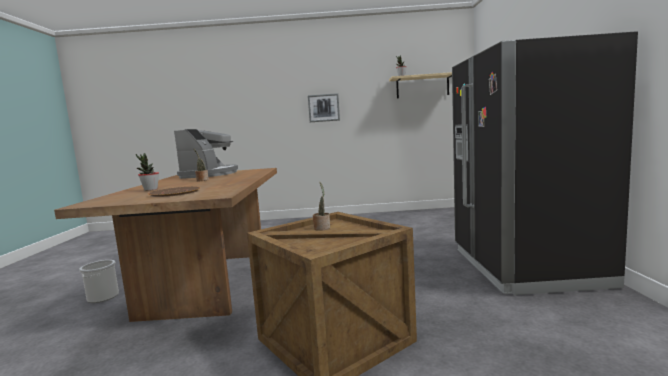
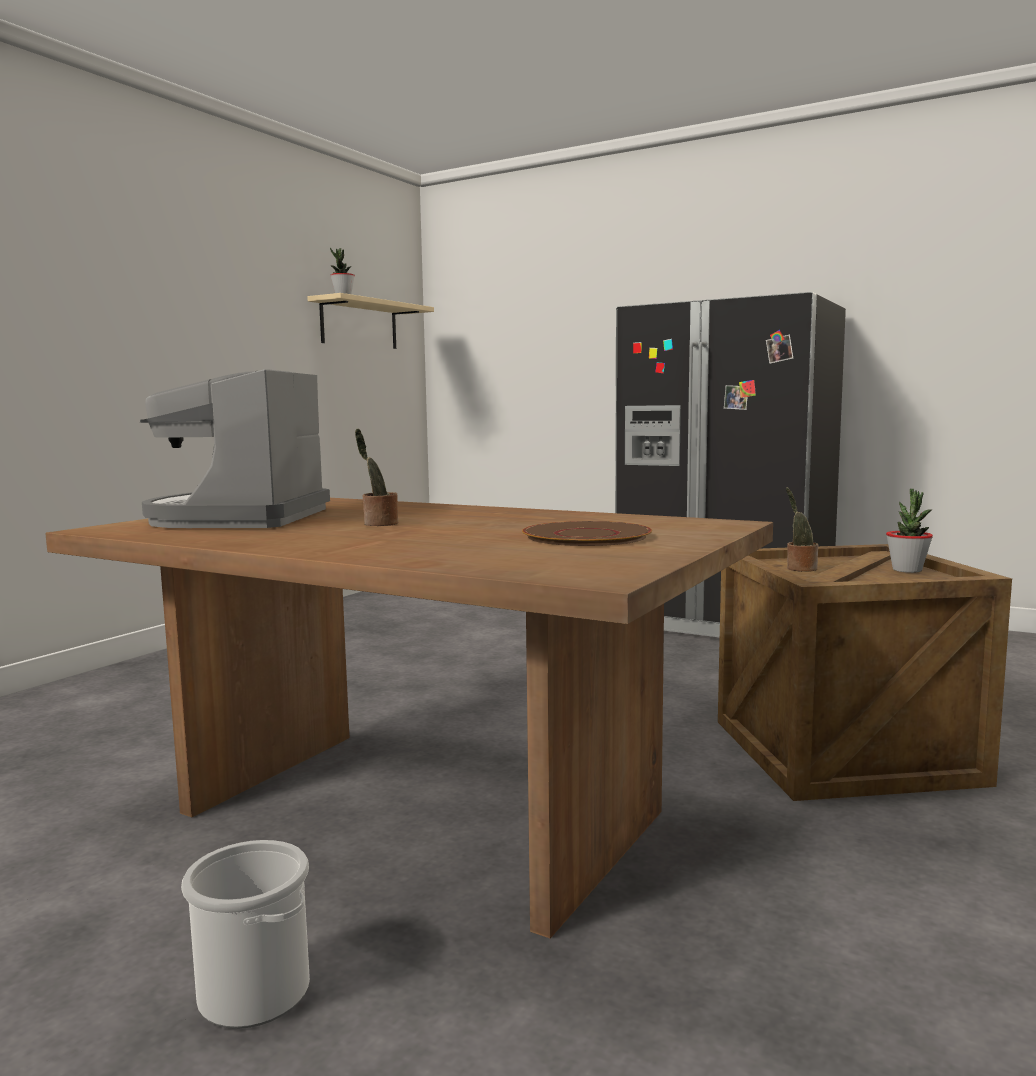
camera: 60 degrees left, 0 degrees up
(150, 189) = (437, 546): potted plant -> potted plant (907, 570)
(210, 174) = (239, 518): coffee machine -> coffee machine turned 120 degrees counterclockwise
(323, 108) = (181, 344): picture -> none

